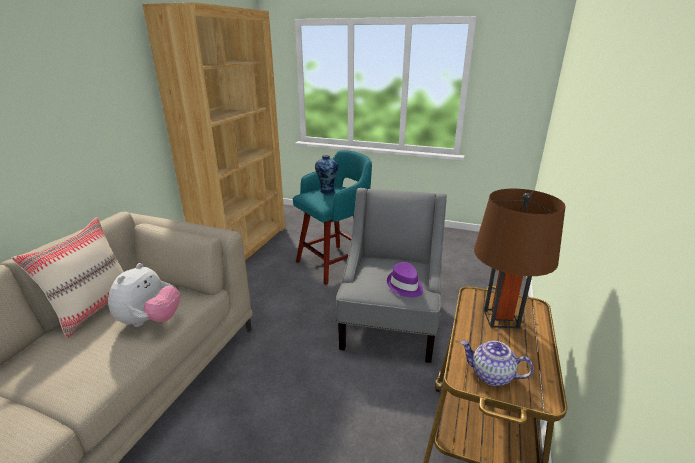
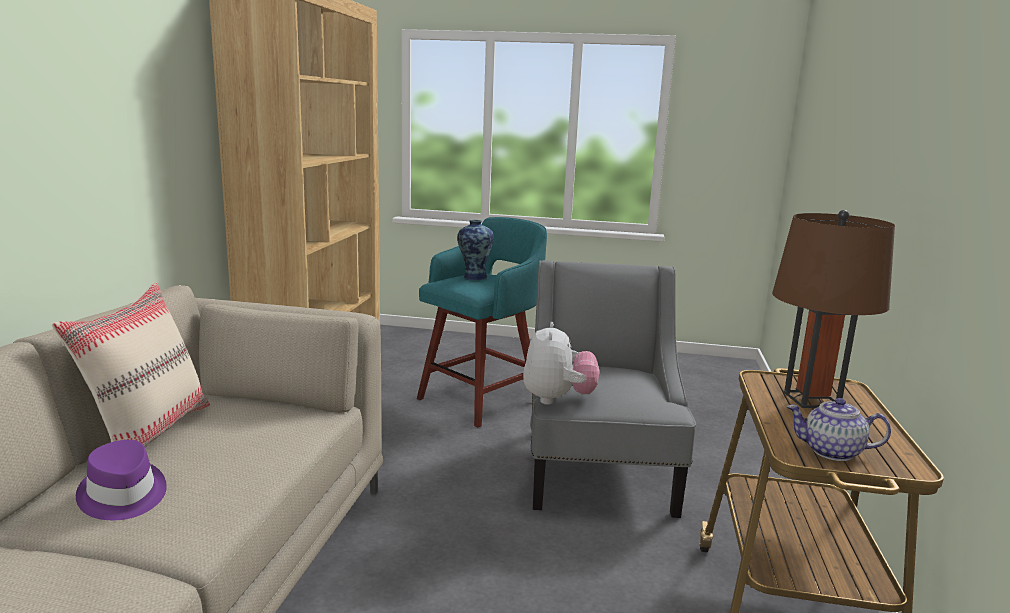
camera: 10 degrees left, 10 degrees down
(150, 321) = (260, 443): plush toy -> plush toy (557, 399)
(405, 286) = (636, 395): purple hat -> purple hat (122, 495)

